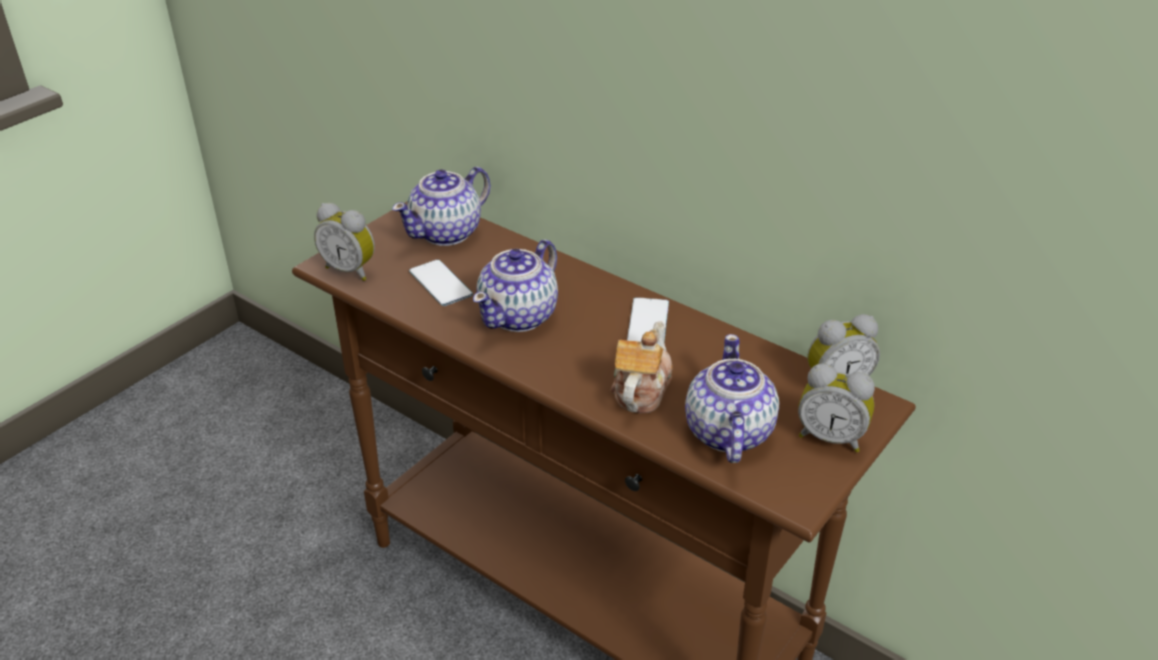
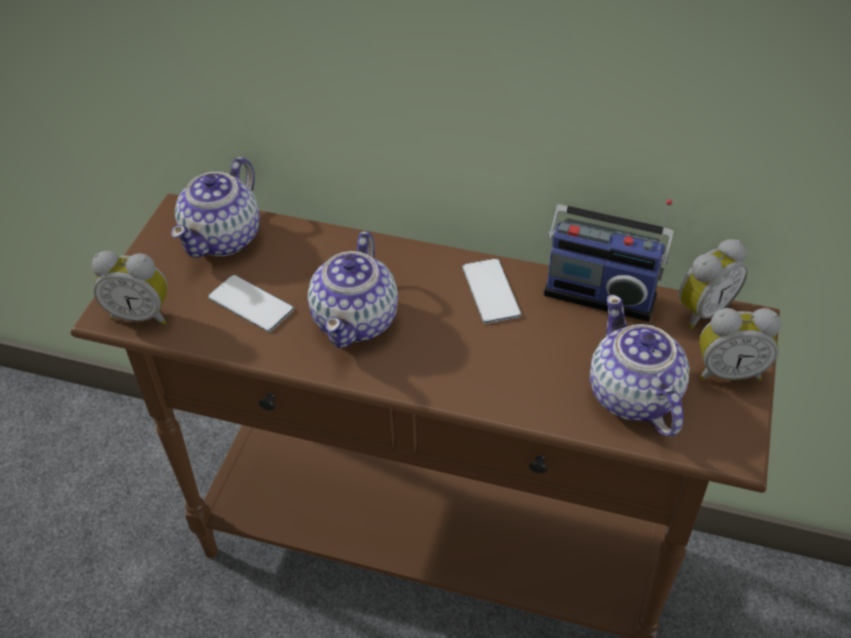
camera: 20 degrees left, 10 degrees up
(640, 390) = (525, 373): teapot -> none
(747, 348) = (600, 292): none -> radio

